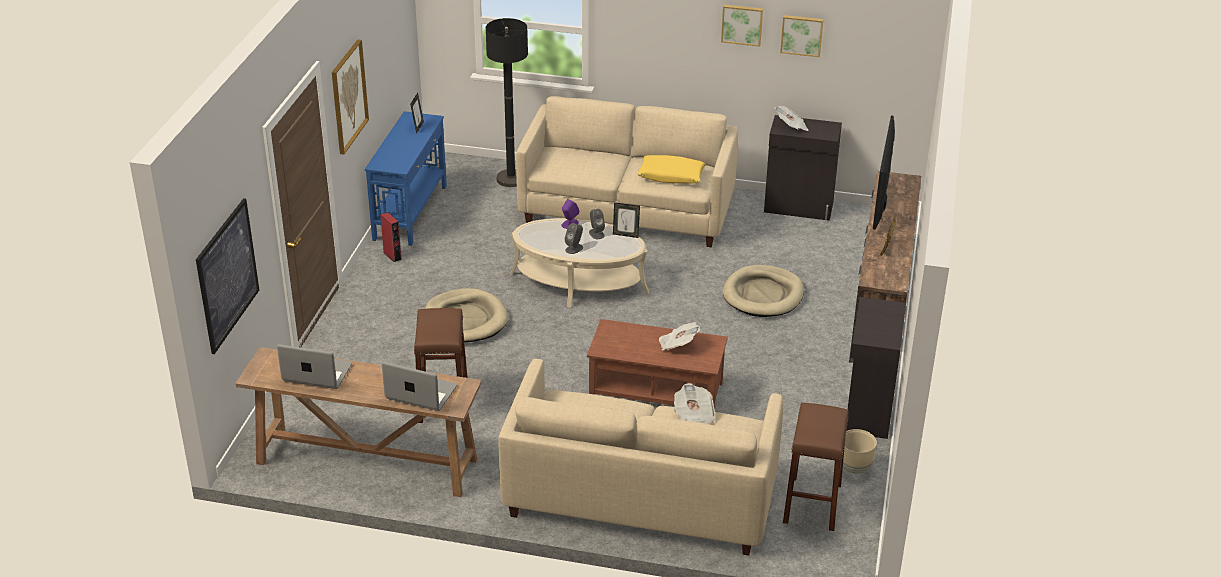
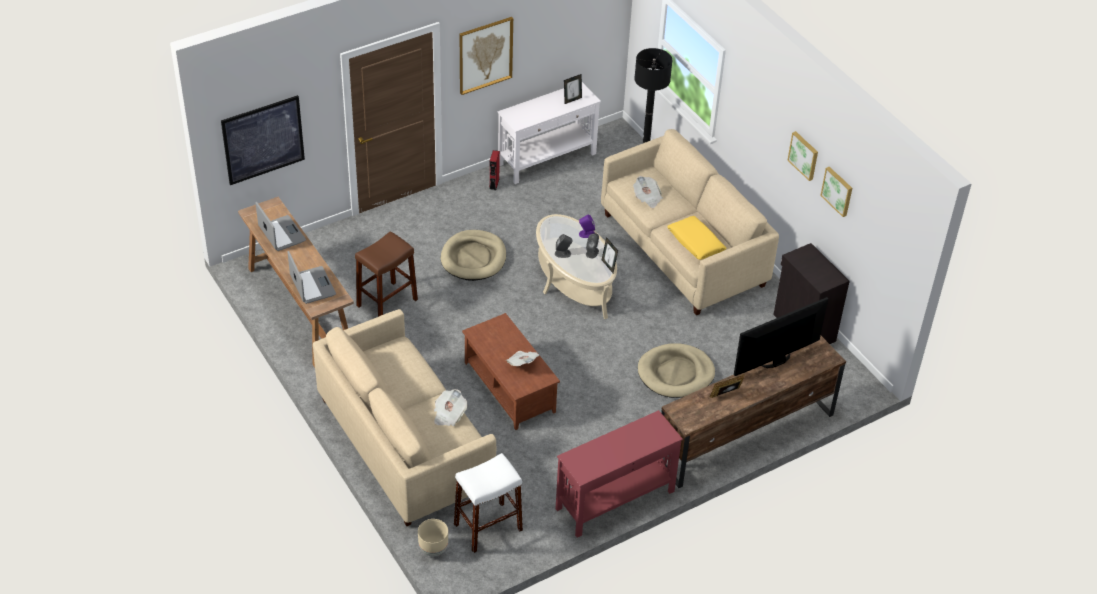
camera: 45 degrees right, 10 degrees up
(411, 212) = (548, 159): blue console table -> white console table
(791, 127) = (806, 260): newspaper -> newspaper (647, 198)
(812, 503) = (488, 527): brown stool -> white stool
(854, 468) = (546, 527): beige planter -> beige planter (433, 549)
(867, 411) = (614, 500): black cabinet -> red console table

